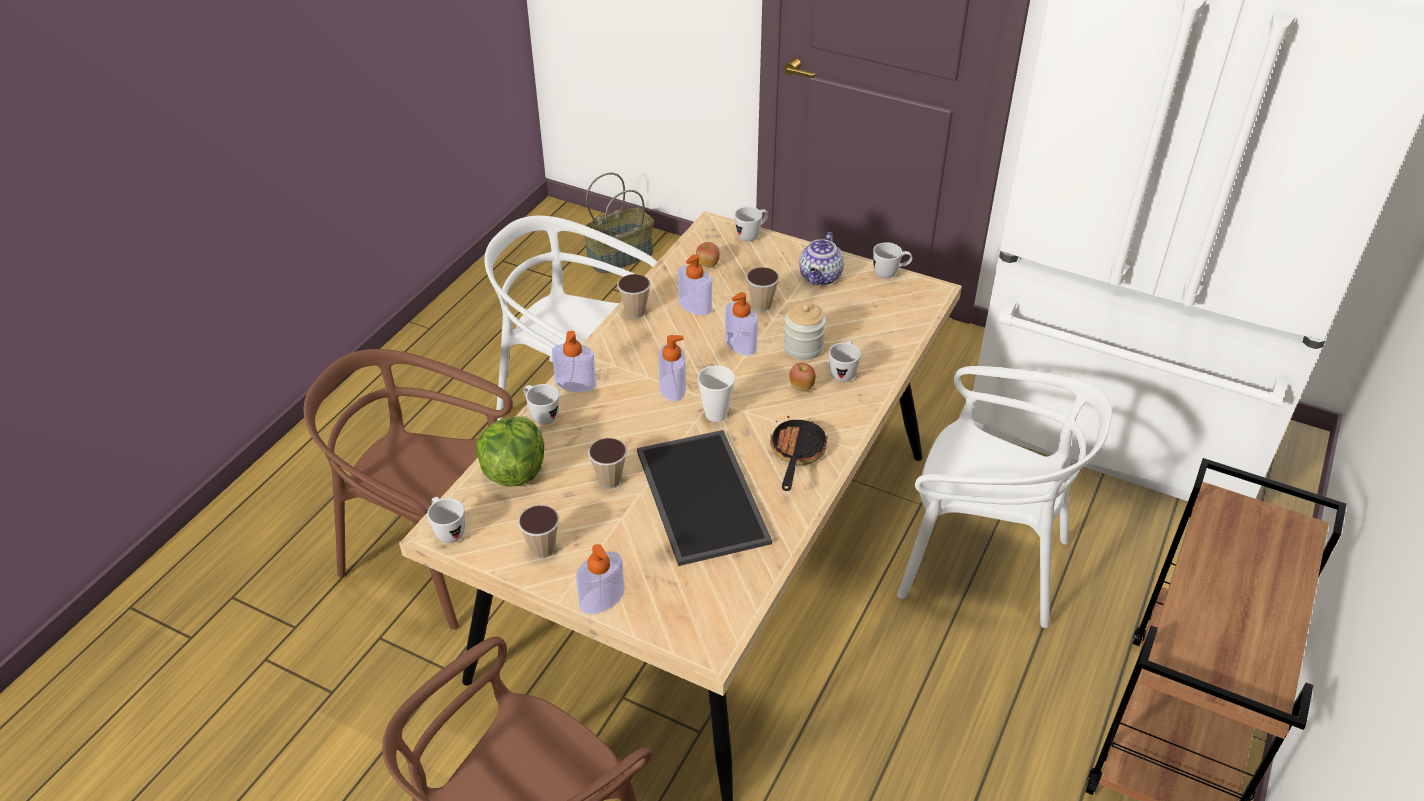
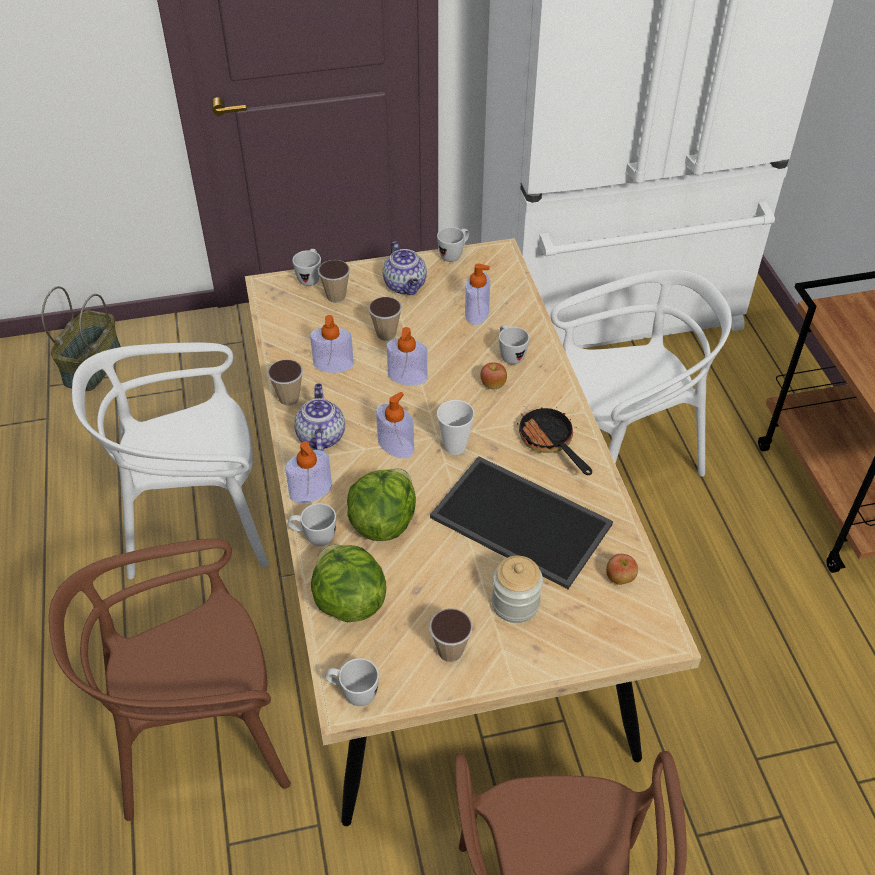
camera: 40 degrees left, 5 degrees up
(600, 434) = (382, 522): none -> lettuce
(602, 598) = (543, 657): soap dispenser -> soap dispenser (477, 312)
(609, 480) = (435, 556): cup -> cup (336, 296)
(626, 351) = (320, 436): none -> teapot
(707, 264) = (303, 322): apple -> apple (620, 578)
(803, 347) = (458, 352): jar -> jar (515, 603)

